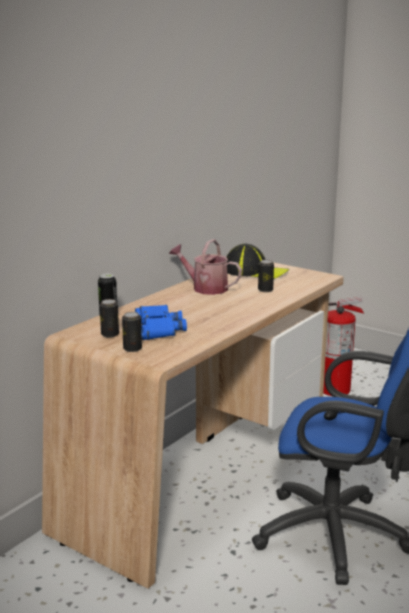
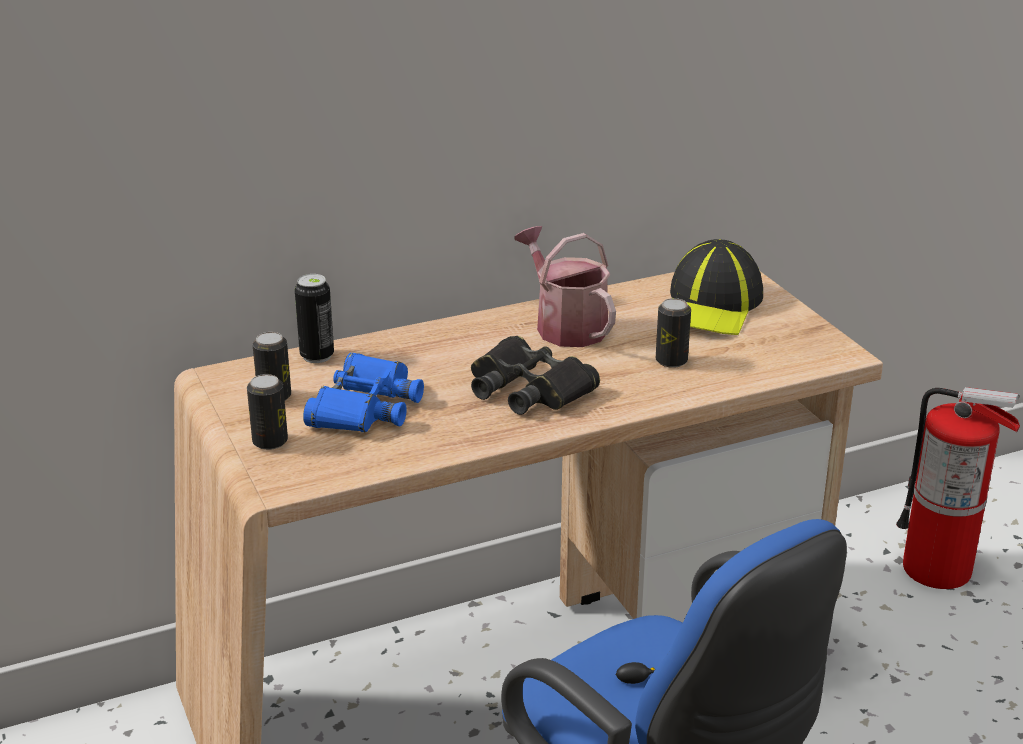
camera: 30 degrees right, 10 degrees up
(221, 309) = (528, 388): none -> black binoculars
(255, 272) = (711, 305): cap -> cap turned 60 degrees clockwise

